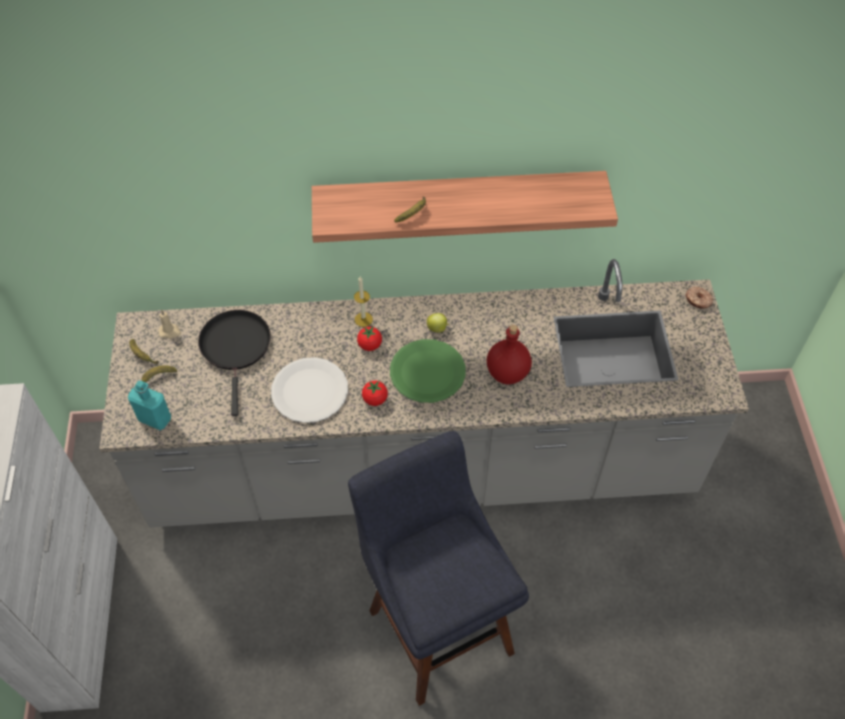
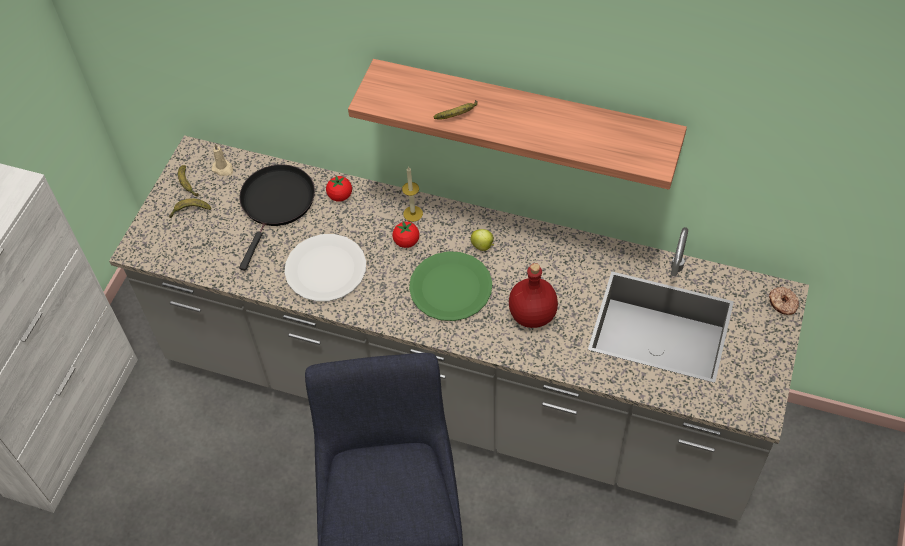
camera: 25 degrees right, 0 degrees up
(155, 419) = (170, 249): turquoise bottle -> none
(375, 399) = (385, 298): tomato -> tomato (340, 196)

